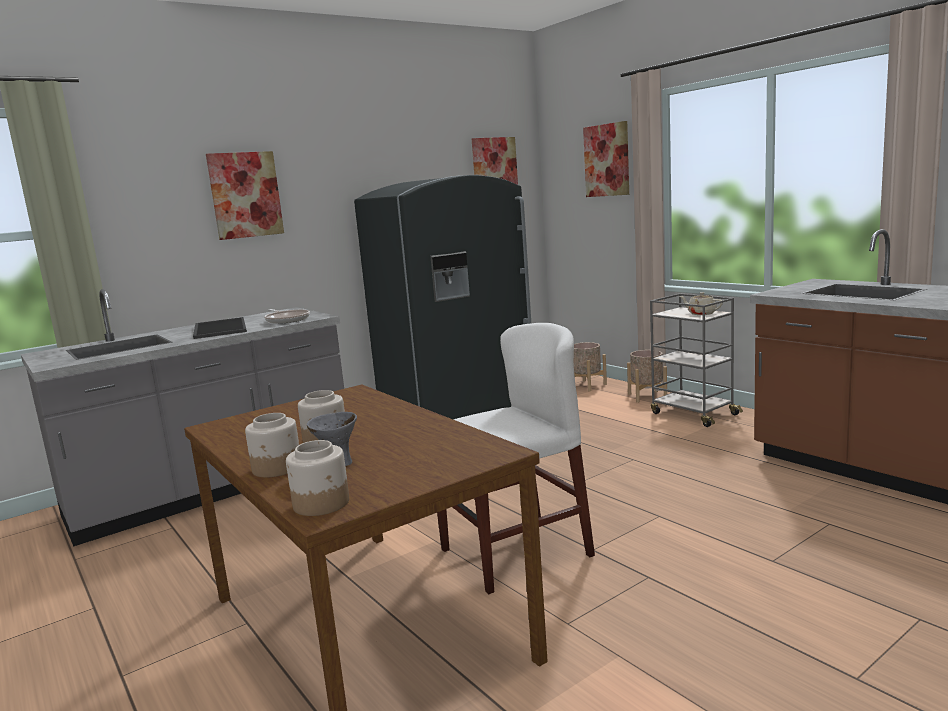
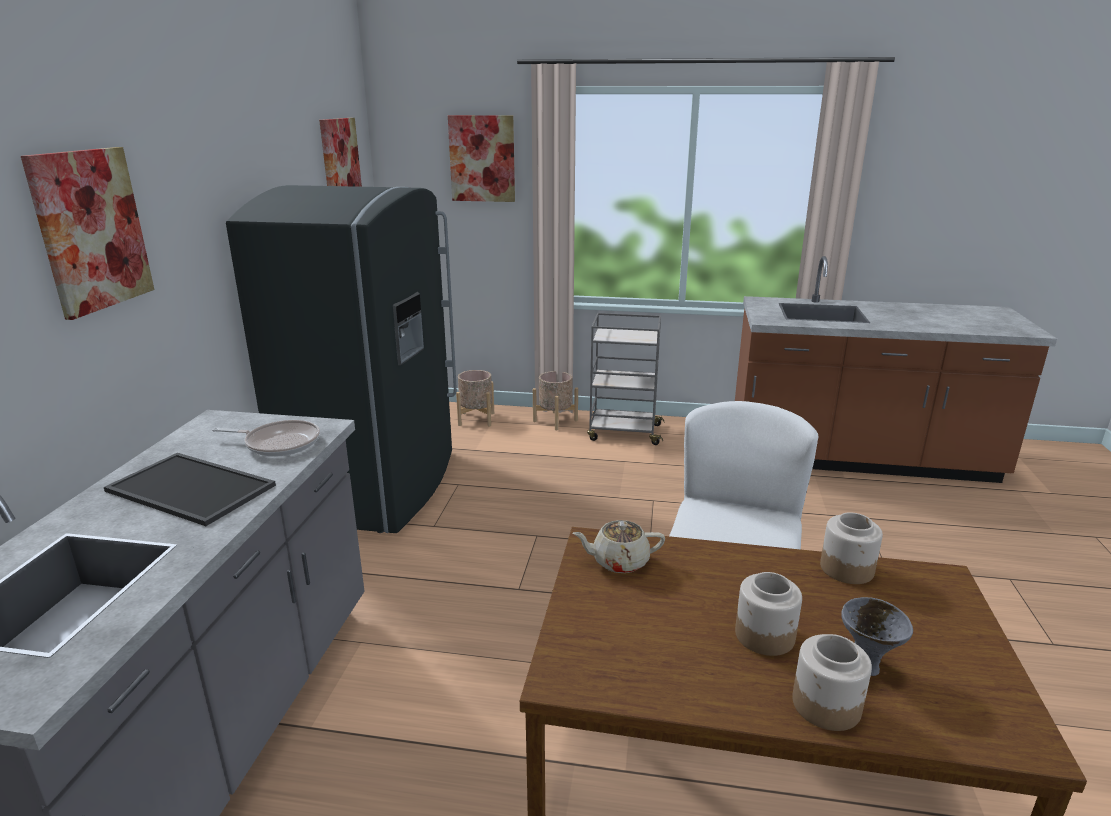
camera: 45 degrees left, 10 degrees up
(322, 503) = (994, 729): jar -> jar (847, 568)
(701, 313) = (637, 334): beige teapot -> beige teapot (619, 561)

